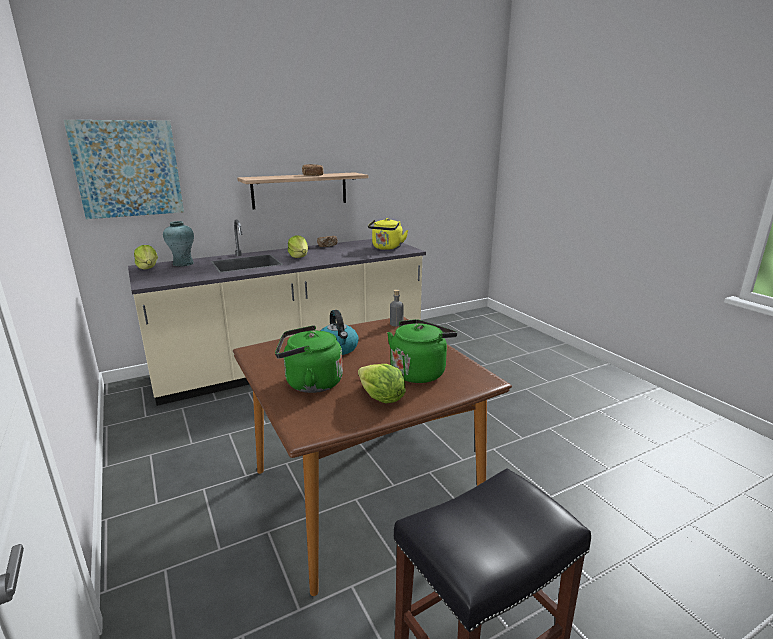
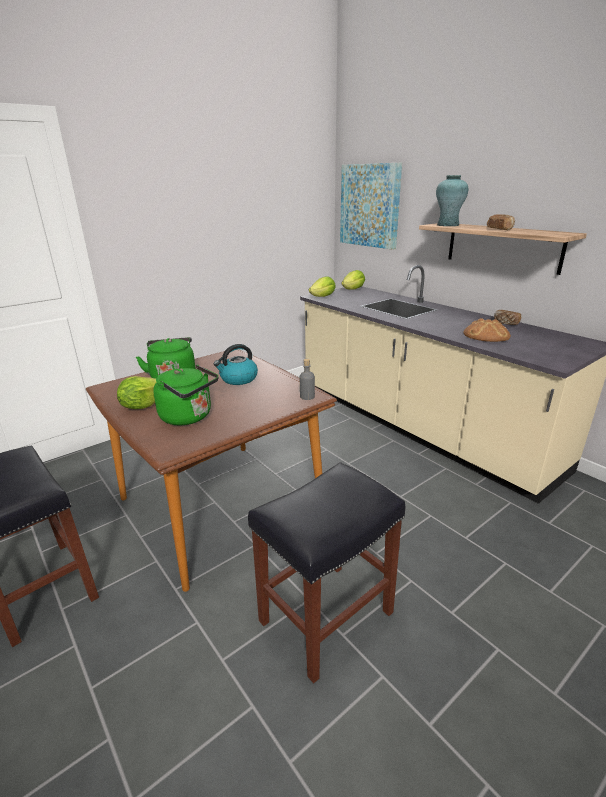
camera: 80 degrees right, 5 degrees up
(183, 264) = (374, 294): turquoise vase -> turquoise vase (447, 225)
(299, 257) = (441, 319): lettuce -> lettuce (323, 297)
(348, 253) = (486, 335): none -> bread
(386, 248) = (544, 349): yellow kettle -> none
(509, 443) = (325, 618): none -> black stool

